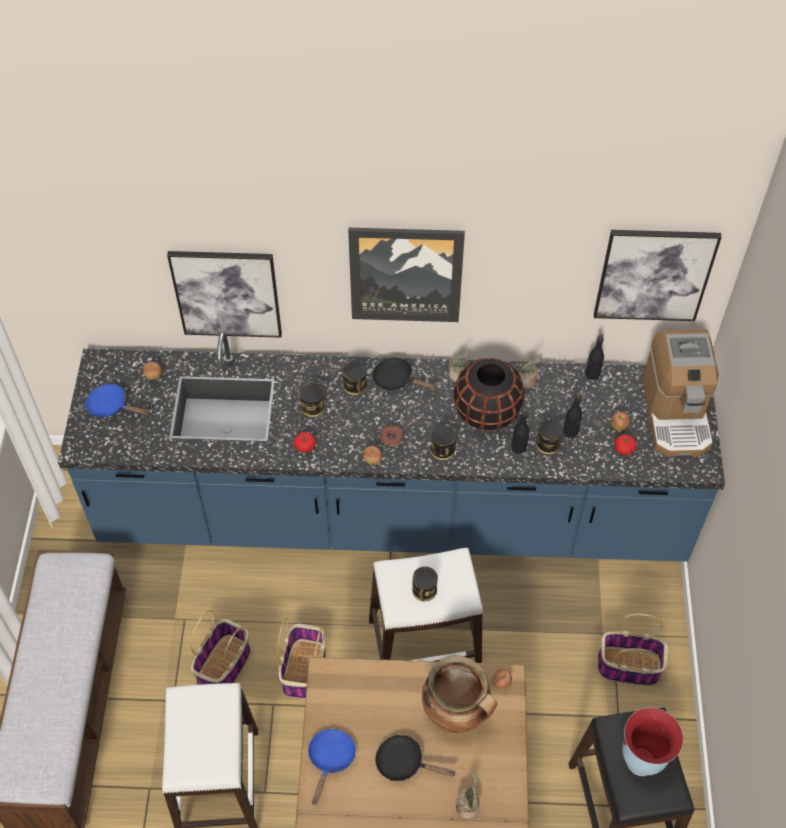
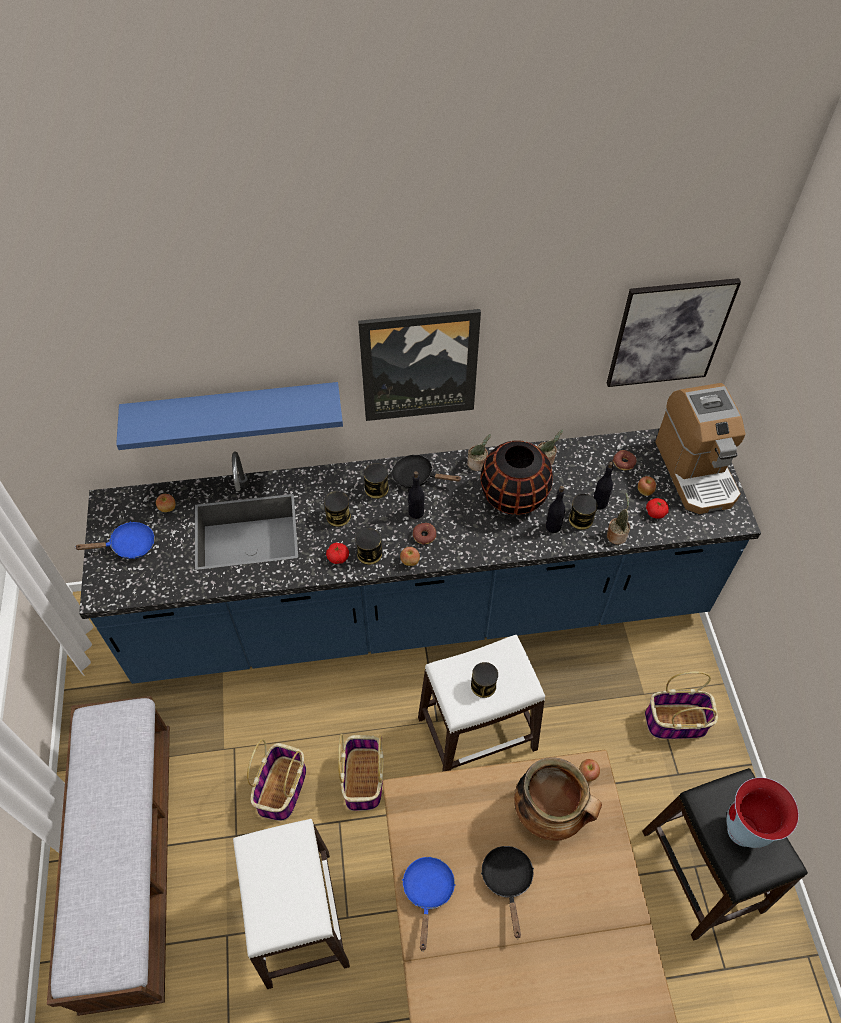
camera: 10 degrees left, 0 degrees up
(111, 406) = (128, 546): blue frying pan -> blue frying pan turned 150 degrees clockwise
(227, 293) = (234, 411): picture -> blue shelf
(405, 762) = (507, 880): black frying pan -> black frying pan turned 75 degrees clockwise
(442, 450) = (478, 540): can -> can (369, 553)
(467, 805) = (584, 917): potted plant -> potted plant (616, 534)
(592, 374) = (606, 444): black bottle -> black bottle (416, 512)
(605, 395) = (624, 462): none -> donut

